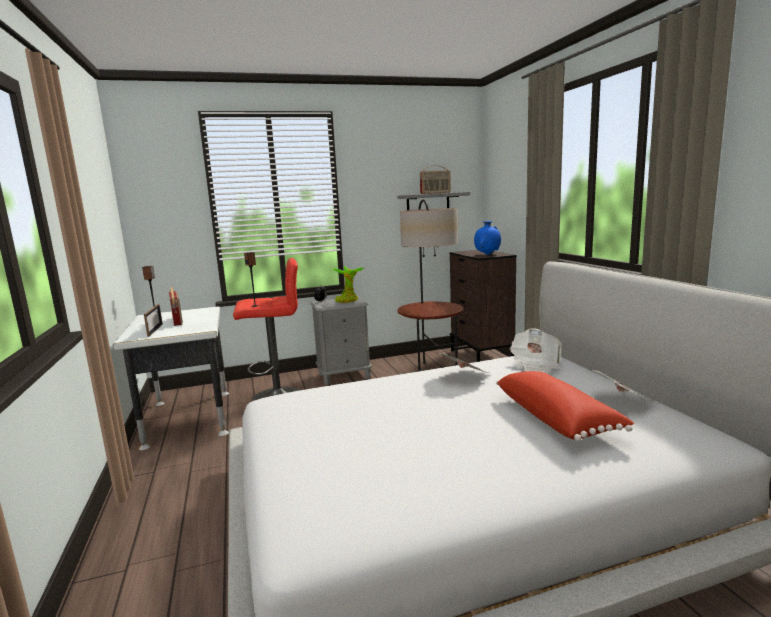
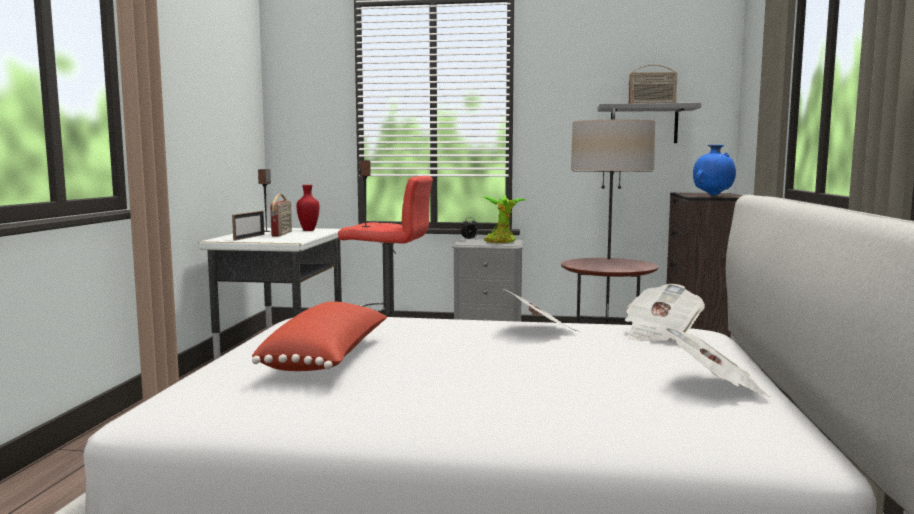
camera: 25 degrees right, 5 degrees down
(192, 313) = (308, 230): none -> red vase
(557, 418) = (582, 381): red pillow -> red pillow (329, 359)

